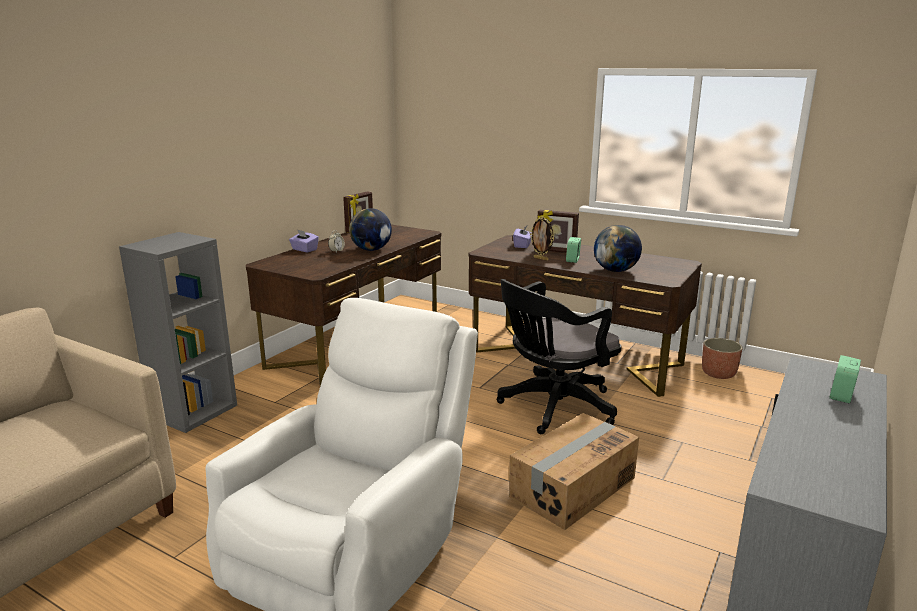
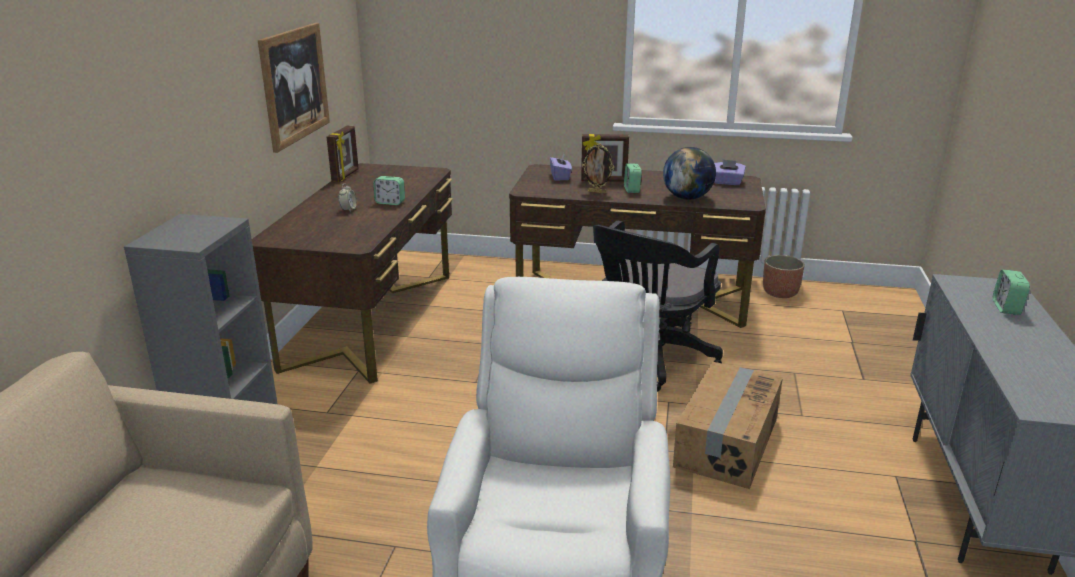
camera: 20 degrees left, 5 degrees up
(304, 250) = (304, 212): purple tissue box -> purple tissue box (727, 182)
(316, 154) = (295, 85): none -> picture
(371, 249) = (390, 202): globe -> alarm clock

